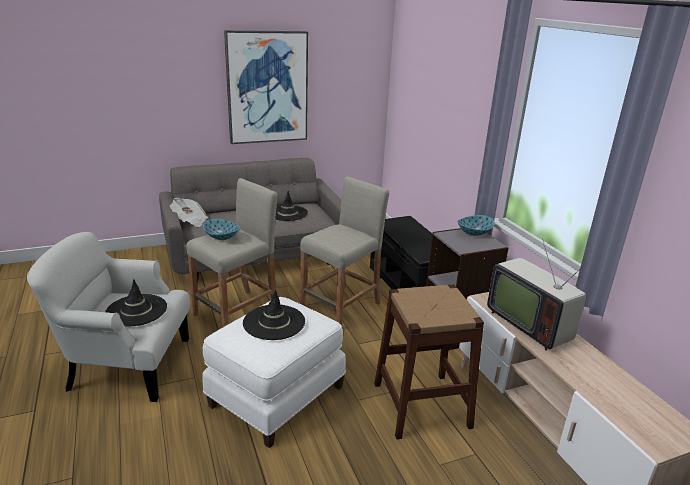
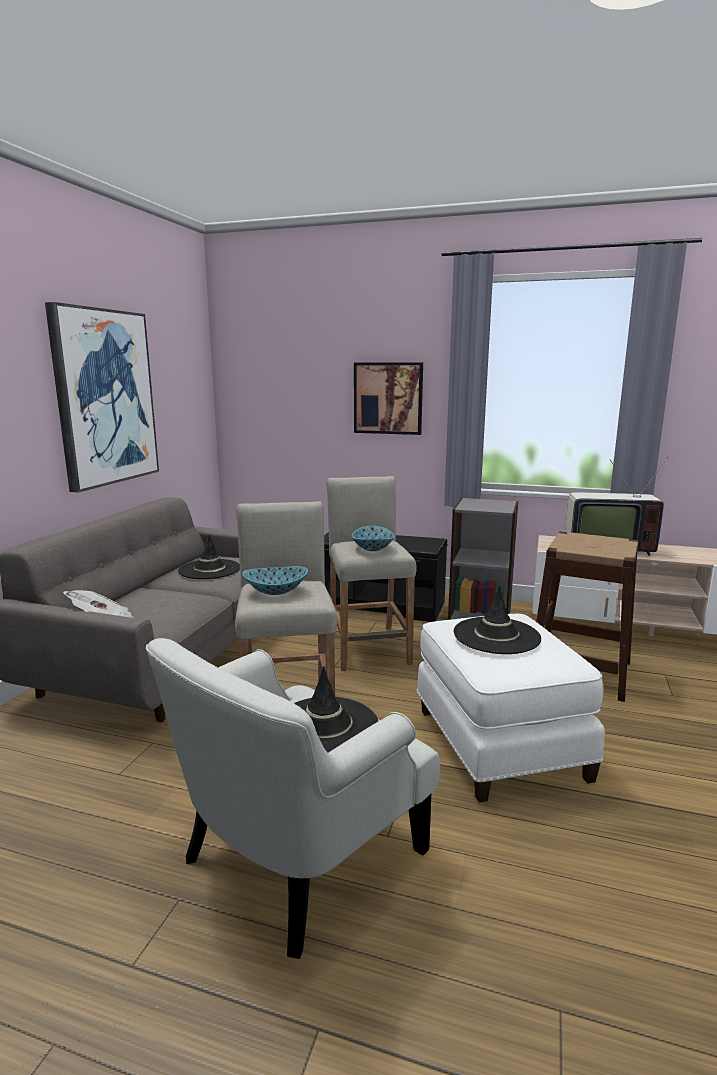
camera: 50 degrees left, 10 degrees down
(464, 120) = (388, 398): none -> picture
(473, 233) = (475, 501): bowl -> bowl (372, 548)

